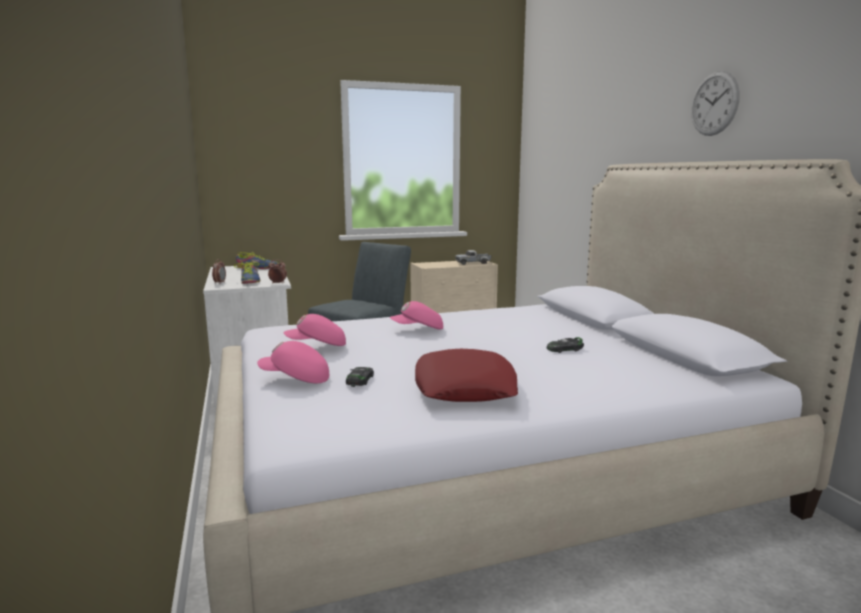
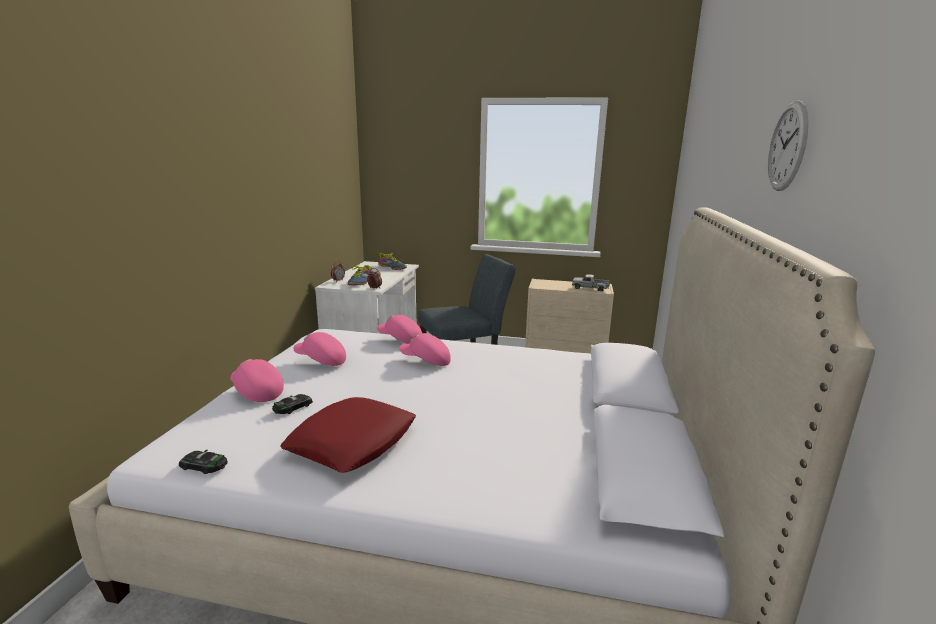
camera: 30 degrees right, 5 degrees up
(363, 321) = (400, 340): none -> pink cap
(565, 349) = (517, 423): toy car -> toy car (204, 465)

